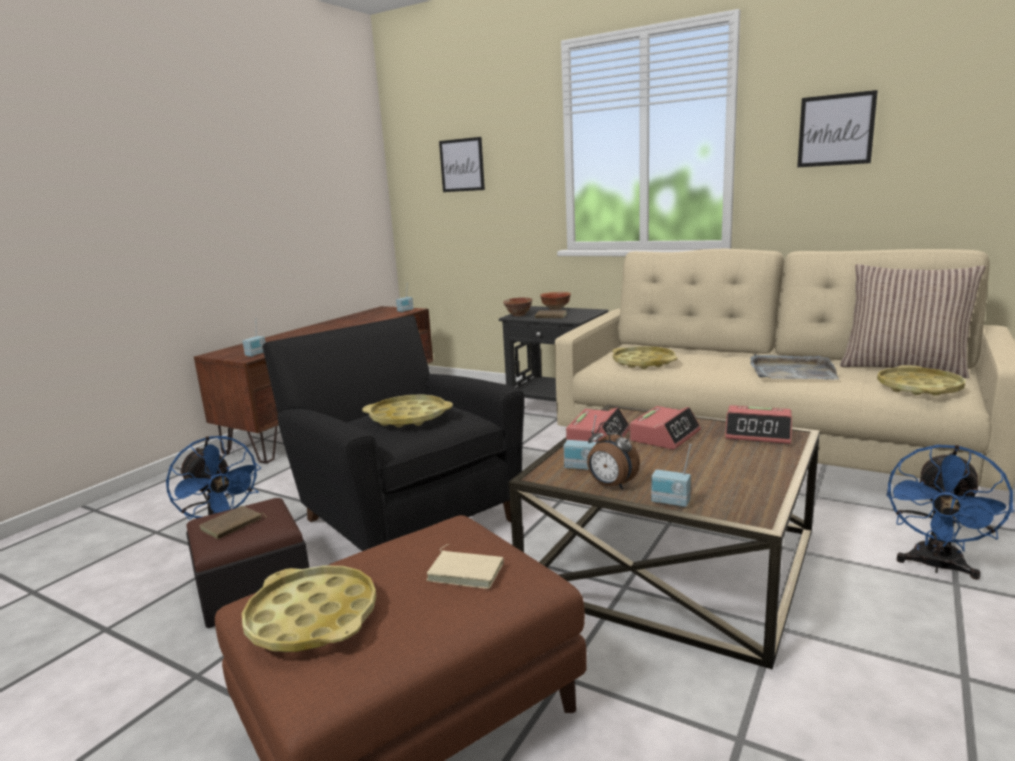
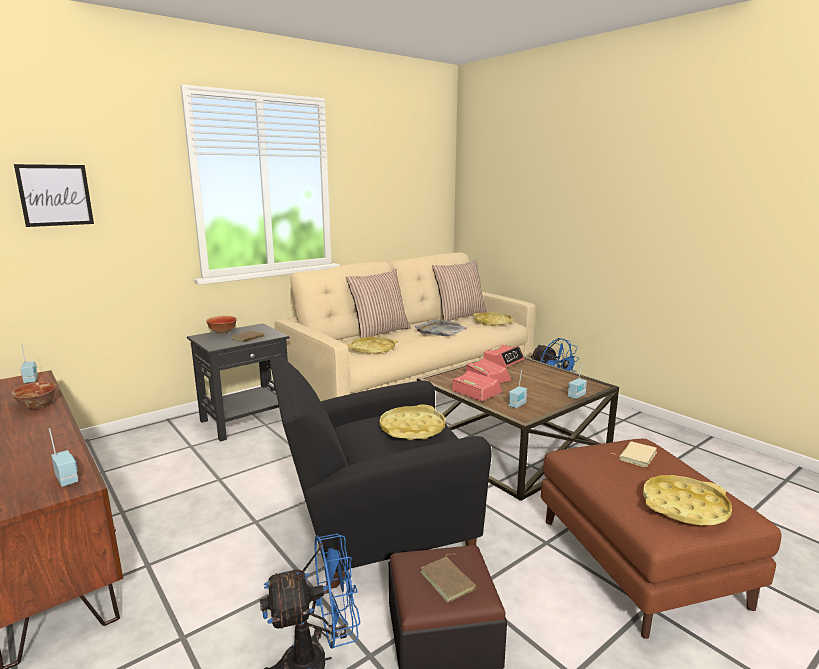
camera: 70 degrees left, 0 degrees up
(518, 315) = (215, 344): bowl -> bowl (38, 406)
(611, 485) = (548, 403): alarm clock -> none
(720, 352) = (380, 332): none -> pillow
(836, 130) = (380, 186): picture -> none

